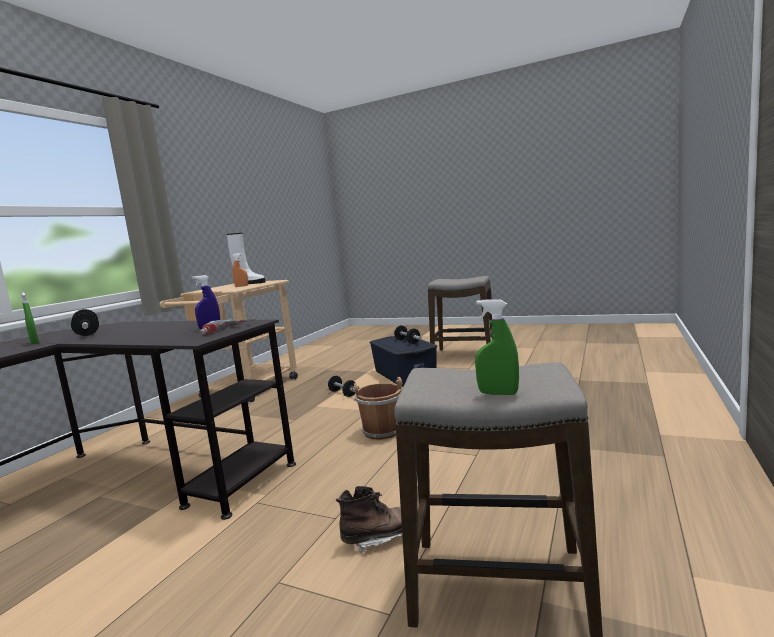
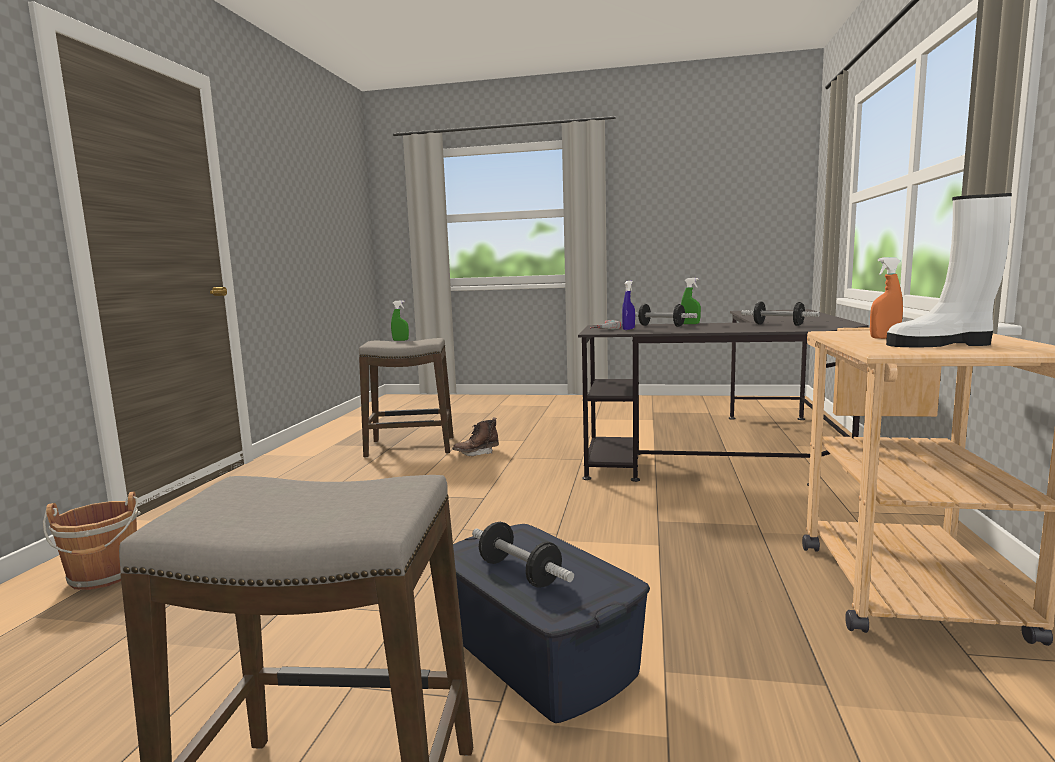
camera: 165 degrees right, 0 degrees up
(34, 343) = (787, 321): green spray bottle -> green spray bottle (690, 324)
(343, 393) = (640, 575): dumbbell -> dumbbell (661, 326)
(381, 430) = (514, 512): brown bucket -> brown bucket (104, 576)

